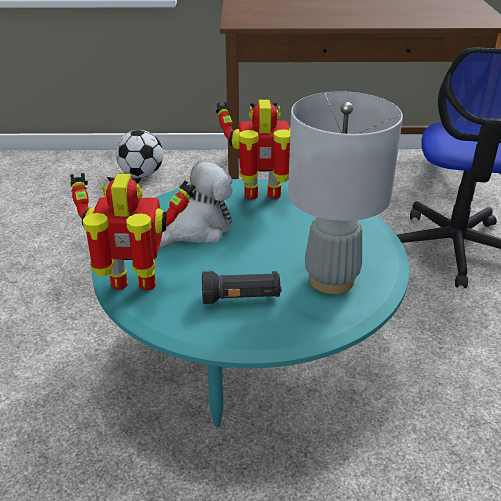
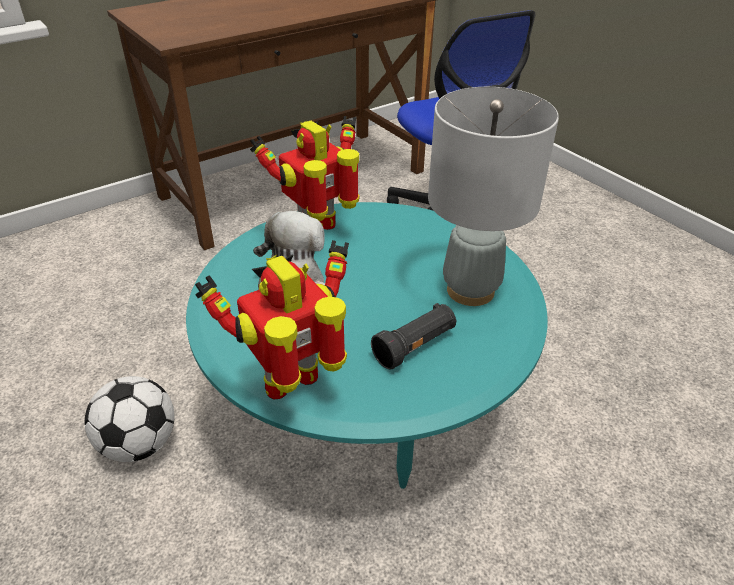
camera: 35 degrees left, 5 degrees up
(141, 174) = (71, 254): football -> football (139, 444)

